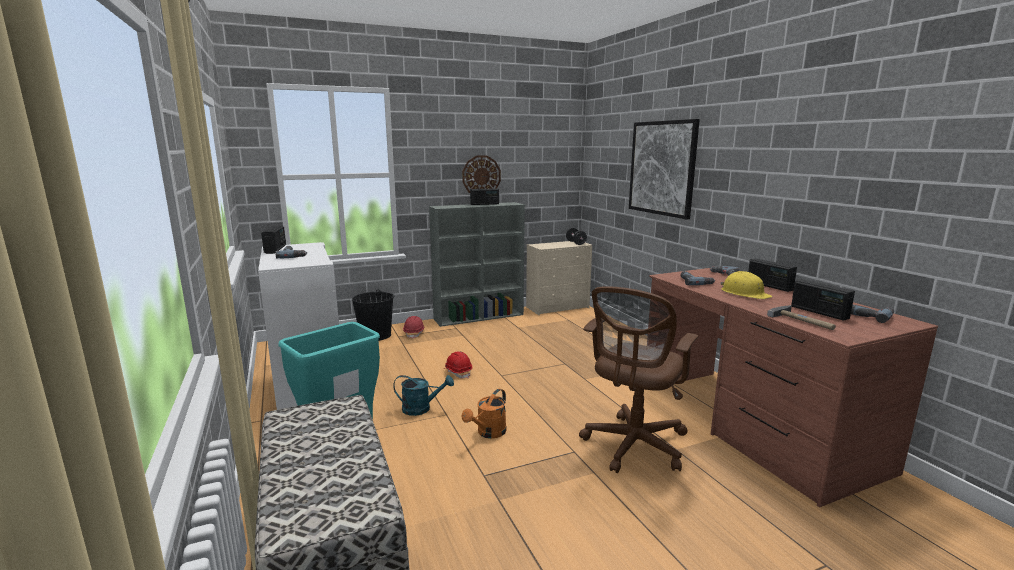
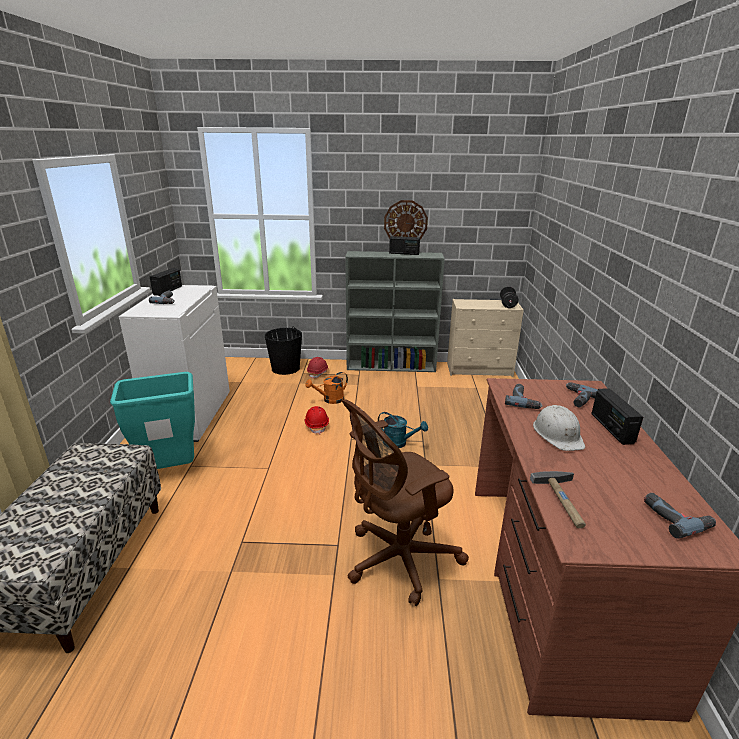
camera: 25 degrees right, 10 degrees up
(421, 409) = (255, 456): turquoise watering can -> turquoise watering can (399, 443)
(488, 433) = (284, 499): orange watering can -> orange watering can (330, 400)
(662, 168) = (582, 238): picture -> none
(744, 293) = (558, 434): yellow hard hat -> white hard hat
(819, 312) = (610, 492): radio -> none

